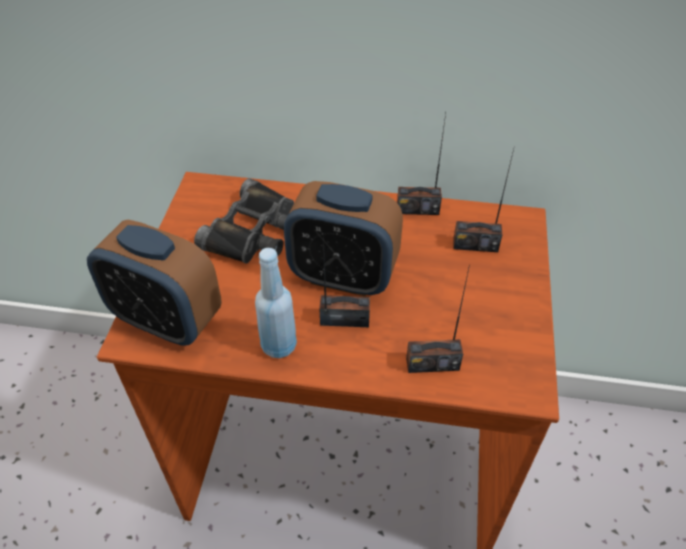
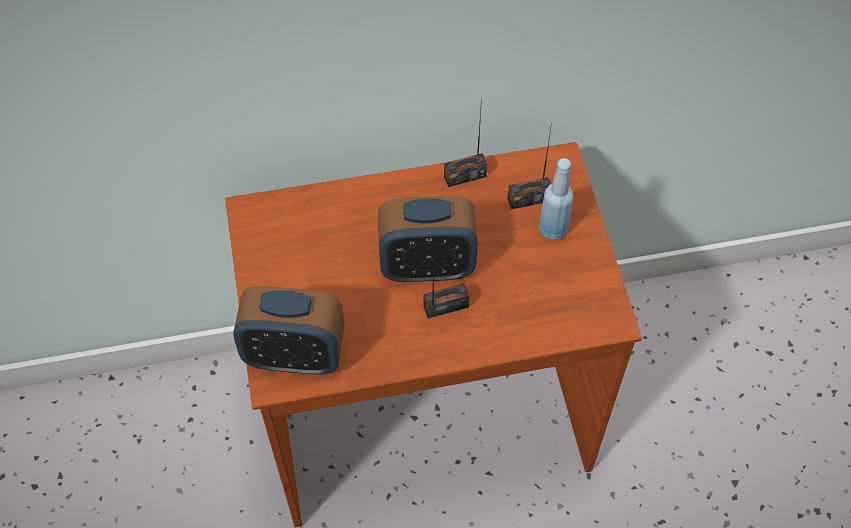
camera: 20 degrees left, 10 degrees up
(255, 232) = (327, 245): black binoculars -> none
(278, 345) = (401, 347): blue bottle -> blue bottle (552, 229)
(432, 364) = (532, 323): radio -> none

